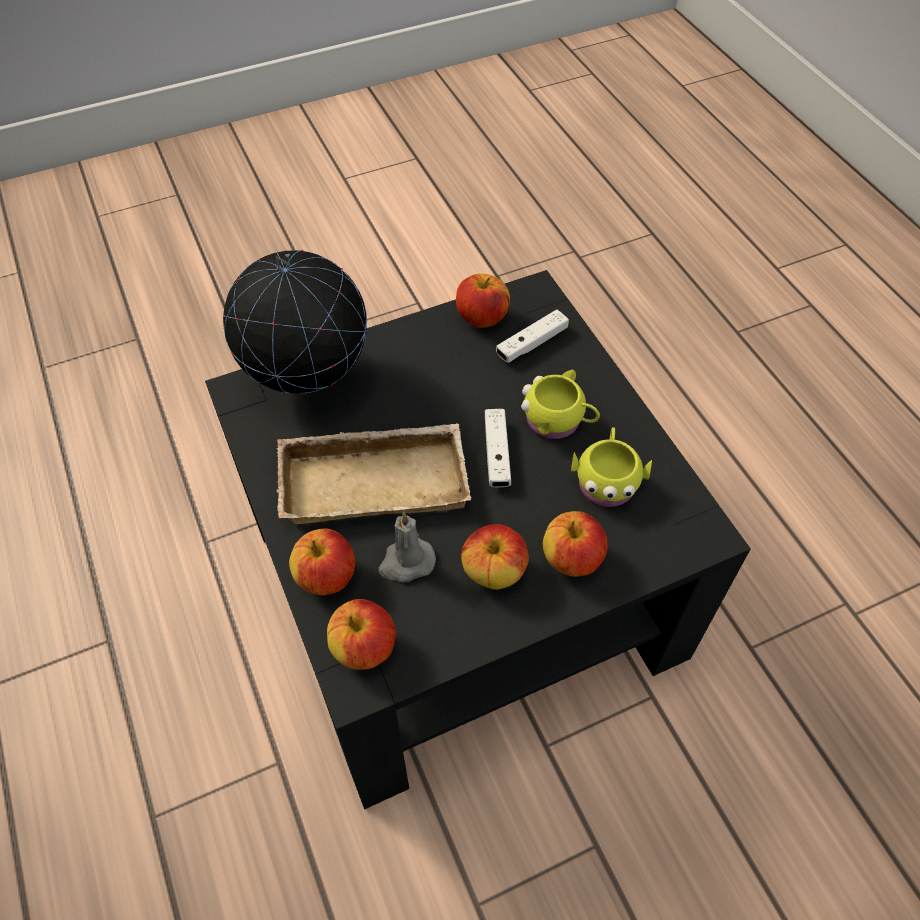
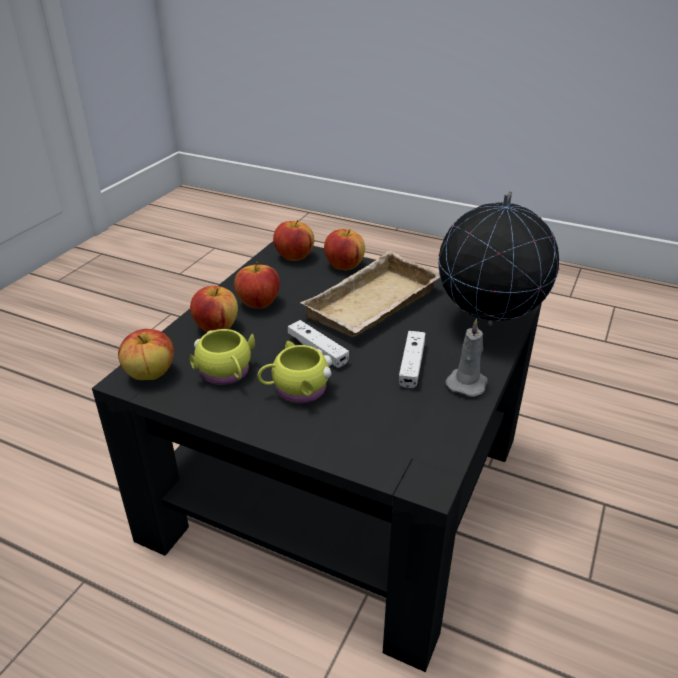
camera: 140 degrees right, 20 degrees down
(406, 562) = (311, 286): grey candle -> grey candle (467, 383)
(482, 318) = (441, 428): apple -> apple (151, 374)
(532, 343) = (376, 432): white game controller -> white game controller (411, 365)

